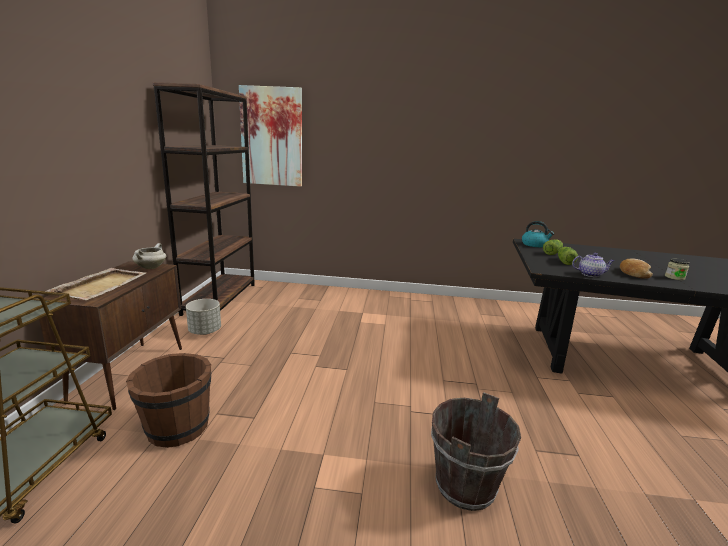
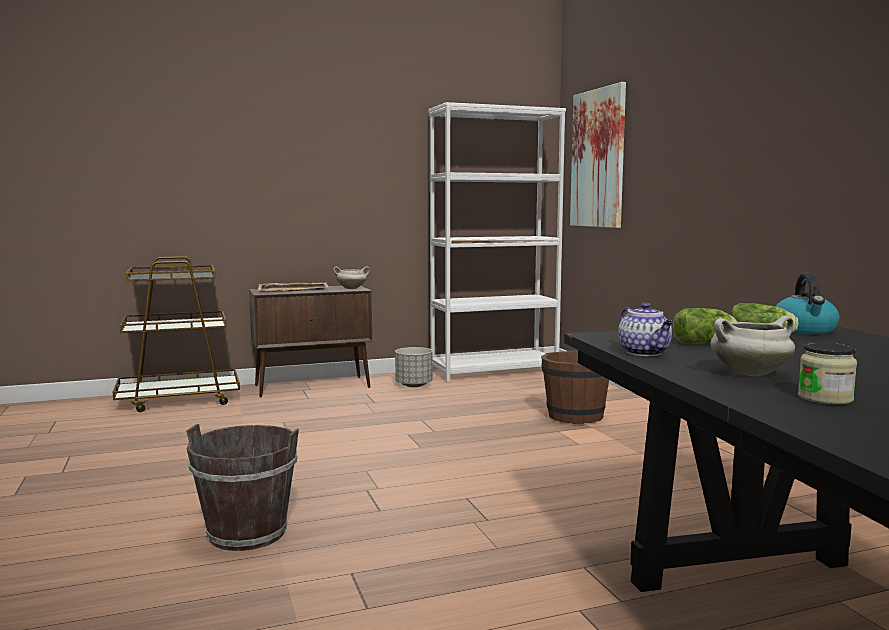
camera: 65 degrees right, 10 degrees down
(177, 427) = (253, 416): brown bucket -> brown bucket (574, 416)
(220, 298) = (494, 371): brown bookcase -> white bookcase
(633, 273) = (750, 373): bread -> white cooking pot

